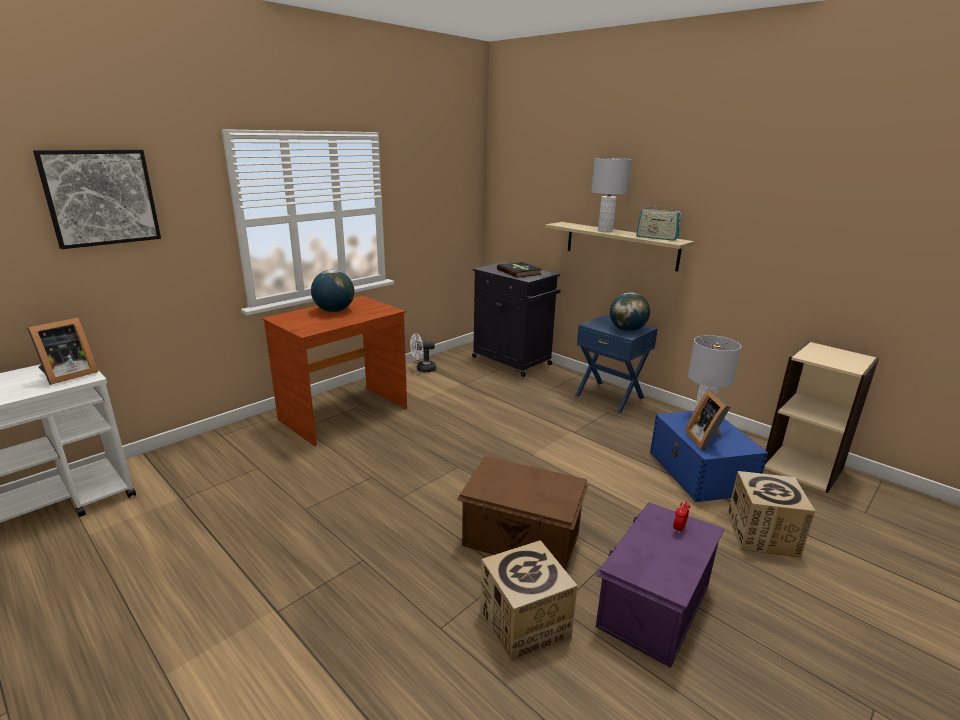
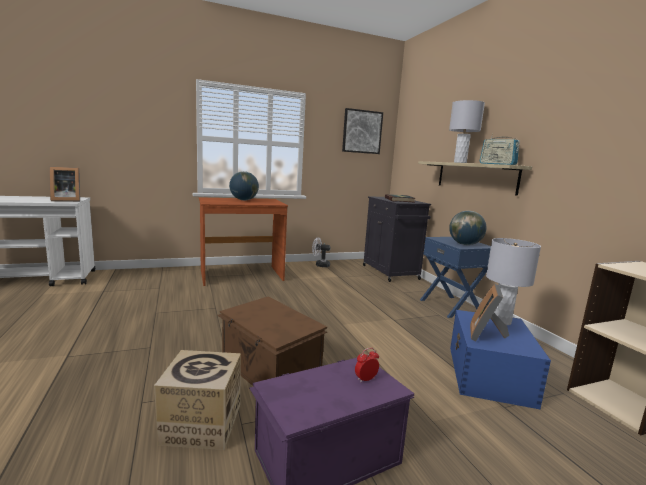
camera: 25 degrees right, 10 degrees down
(101, 197) = (117, 109): picture -> picture (362, 131)
(762, 534) = (513, 443): cardboard box -> none

